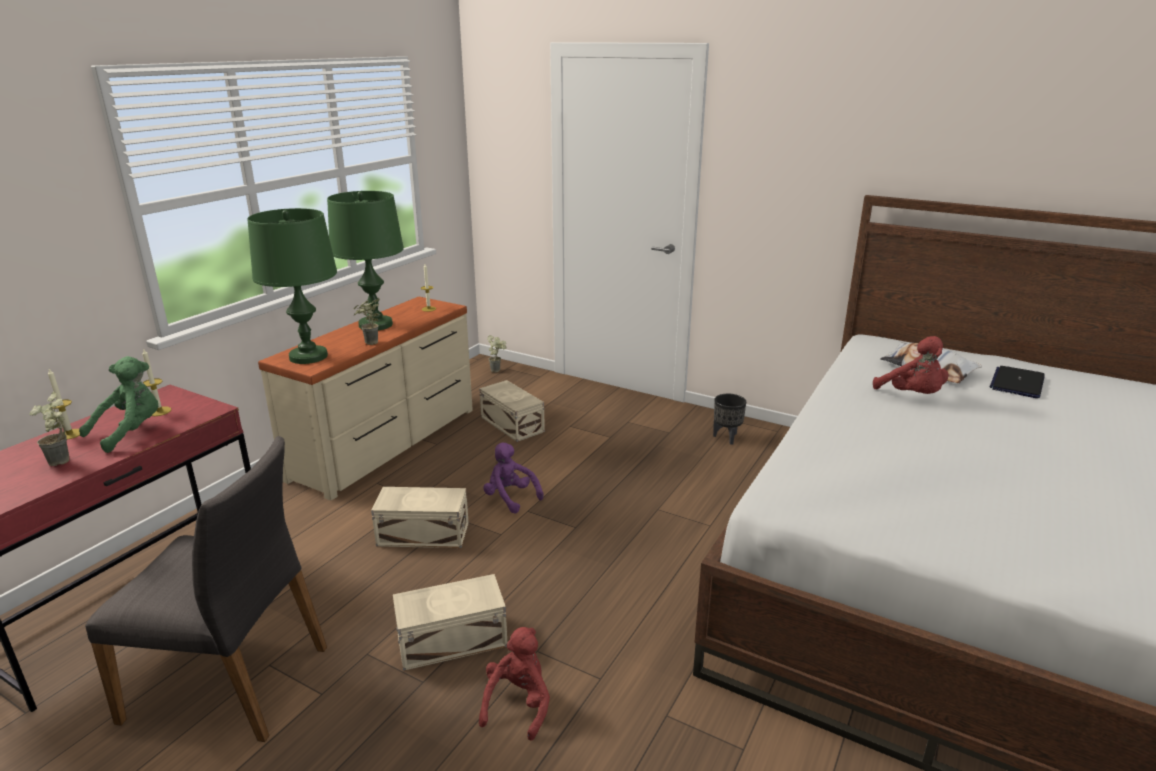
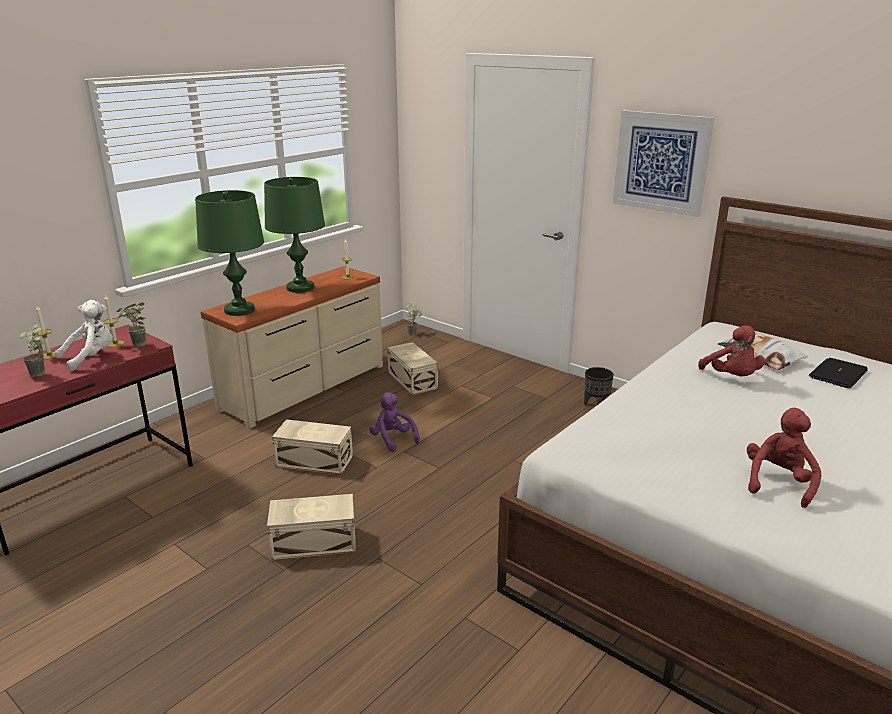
camera: 10 degrees right, 0 degrees up
(130, 432) = (91, 357): green plush toy -> white plush toy
(231, 681) = (145, 552): grey chair -> none
(370, 344) = (290, 303): potted plant -> potted plant (136, 346)
(518, 704) = (351, 594): red plush toy -> red plush toy (778, 483)
(791, 160) = (661, 162): none -> picture

